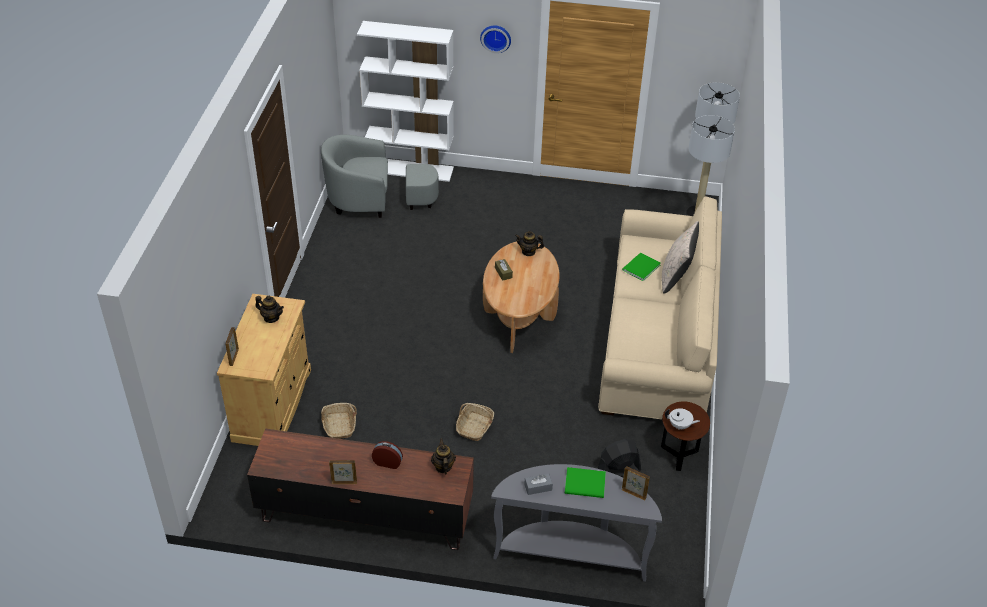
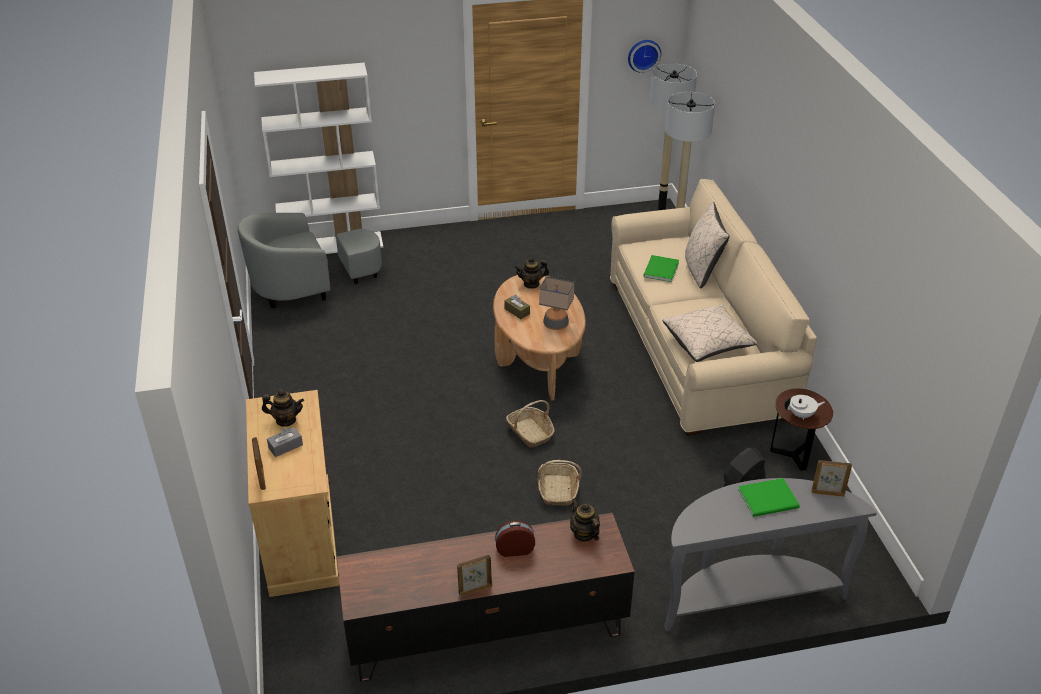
camera: 20 degrees left, 5 degrees down
(339, 426) = (397, 536): basket -> basket (530, 432)
(496, 37) = (414, 63): wall clock -> wall clock (643, 55)
(527, 292) = (555, 324): none -> table lamp
(538, 487) = (719, 519): grey tissue box -> grey tissue box (285, 446)
(638, 343) = (707, 343): none -> beige pillow

